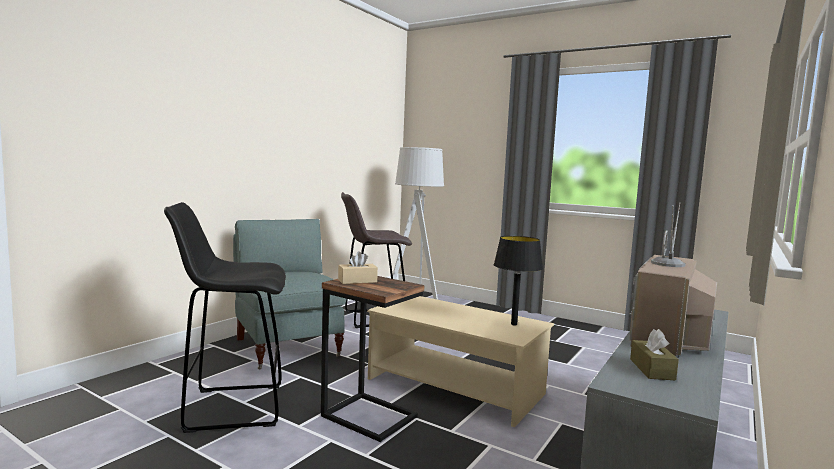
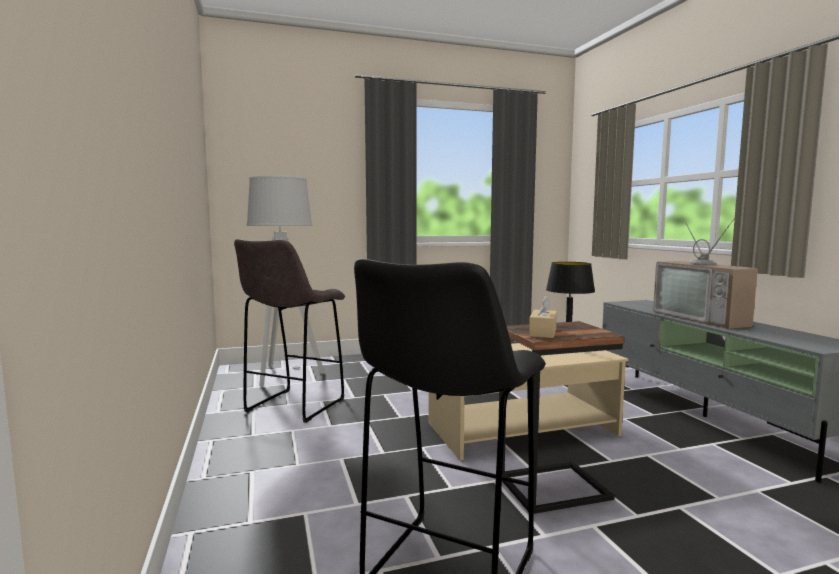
camera: 50 degrees left, 0 degrees up
(287, 347) = (298, 478): grey armchair -> none
(652, 369) = (782, 336): brown tissue box -> none

